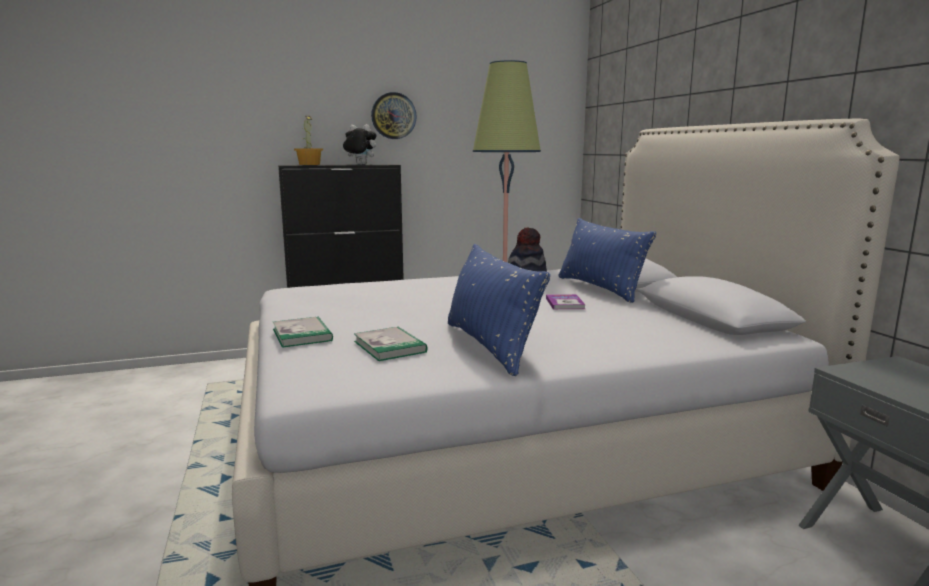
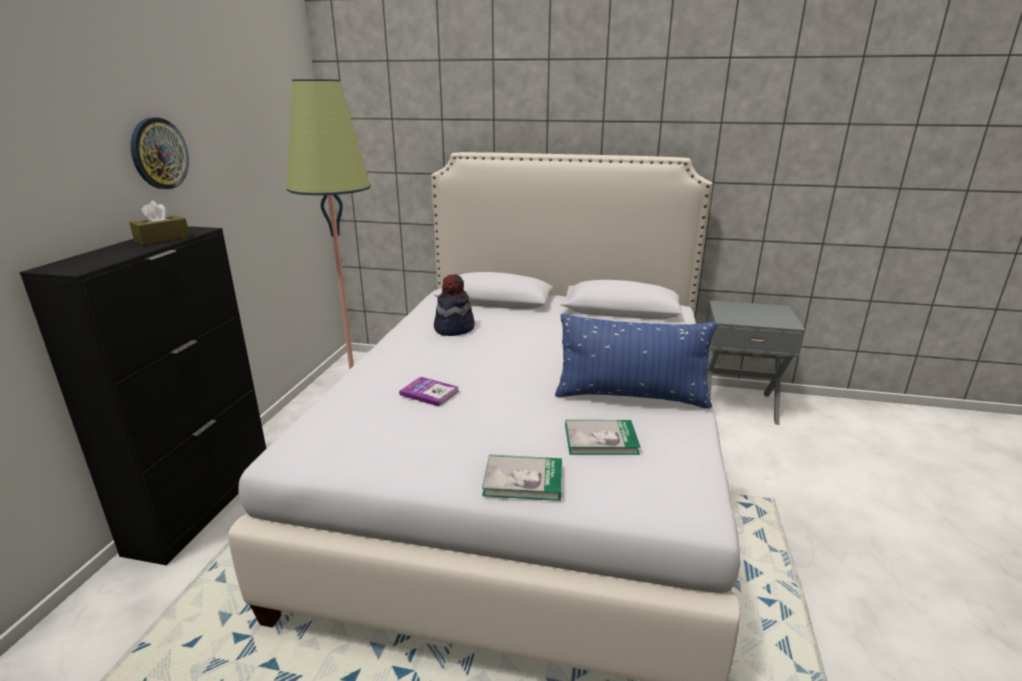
camera: 60 degrees left, 10 degrees up
(309, 164) = (88, 258): potted plant -> none
(359, 164) = (162, 239): plush toy -> brown tissue box
(565, 303) = (542, 336): book -> book (429, 393)
(600, 288) = (512, 312): blue pillow -> none

